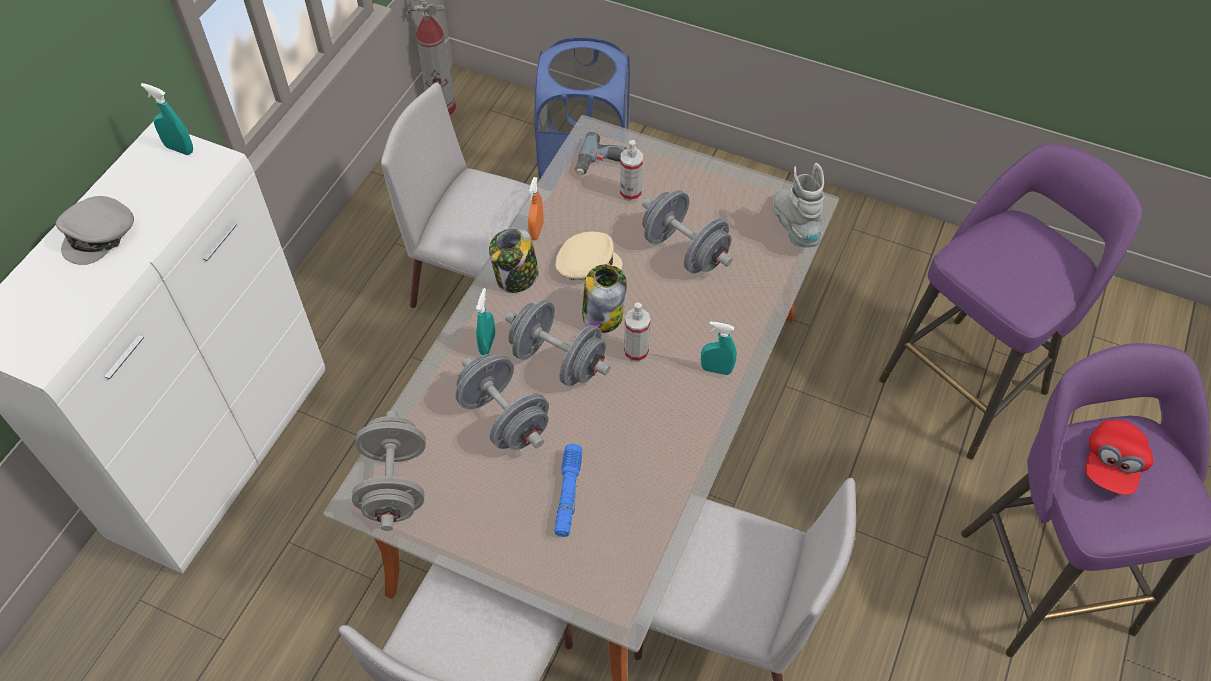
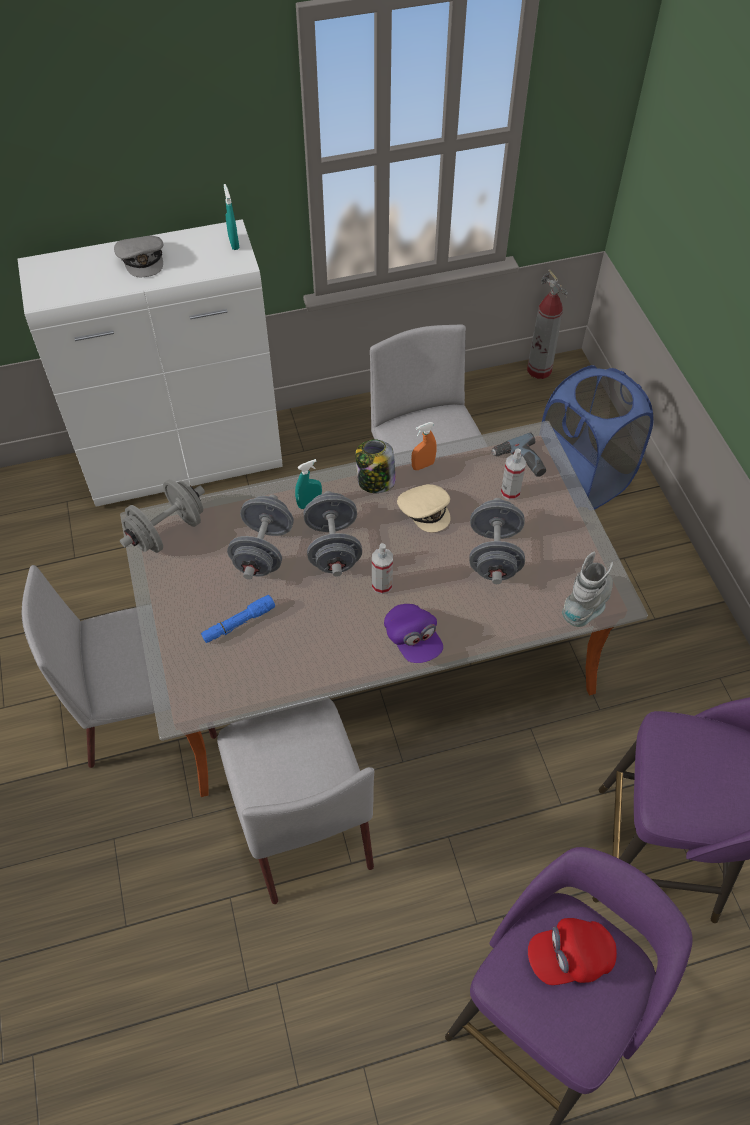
camera: 50 degrees right, 0 degrees up
(100, 235) = (142, 259): grey cap -> grey cap turned 105 degrees counterclockwise
(603, 314) = (393, 546): jar -> none
(716, 369) = (413, 640): turquoise spray bottle -> purple cap

